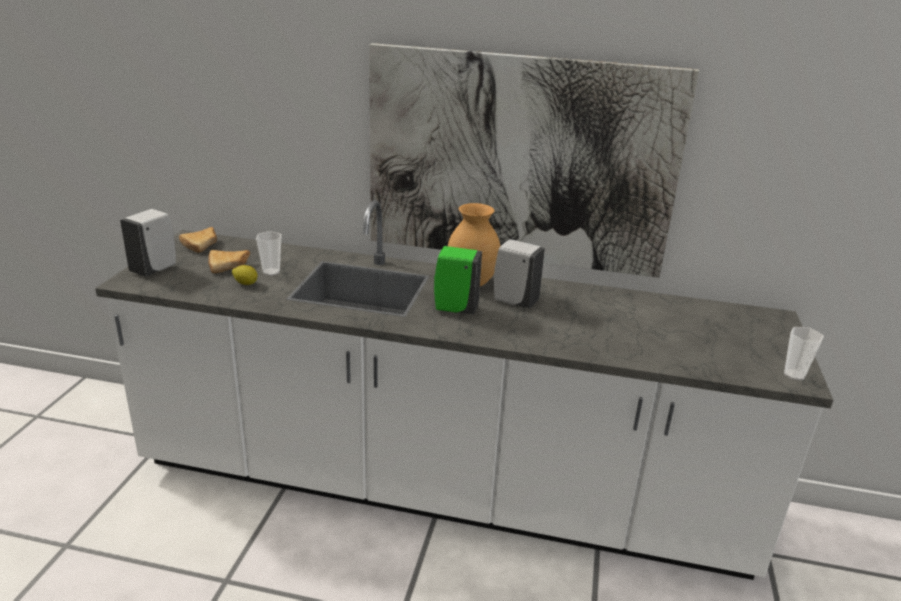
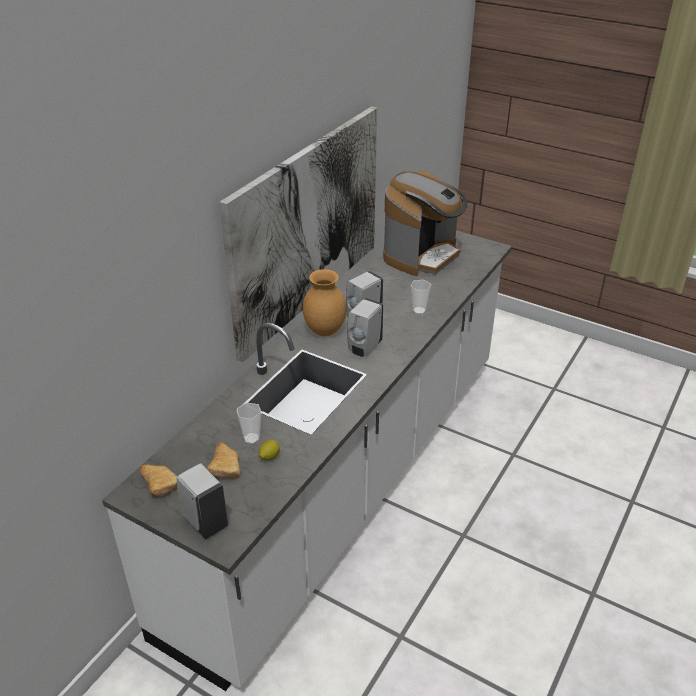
camera: 70 degrees left, 10 degrees up
(454, 309) = (364, 348): green soap dispenser -> white soap dispenser
(702, 324) = (422, 255): none -> coffee machine
(794, 375) = (486, 247): cup -> cup (419, 310)

